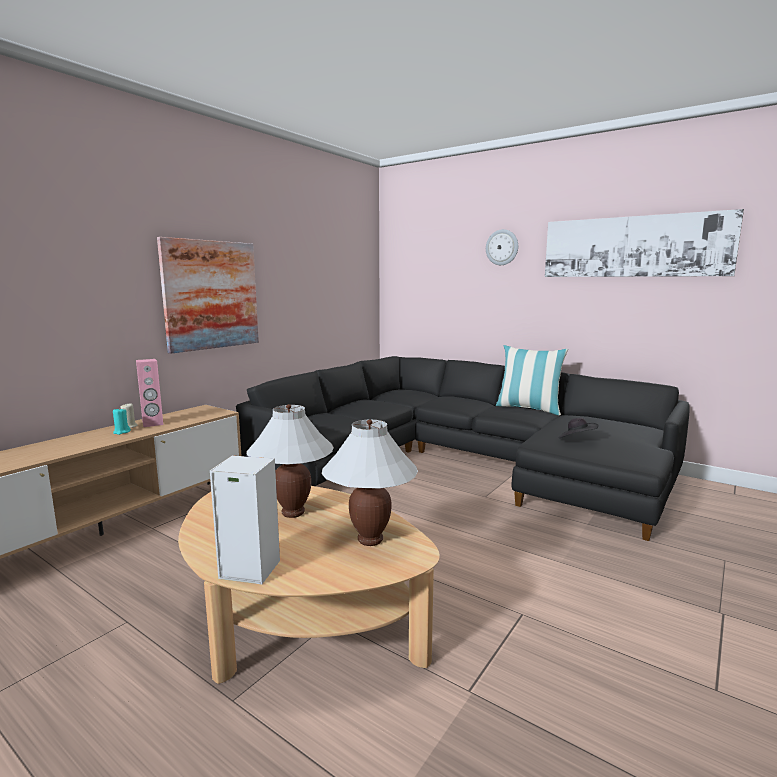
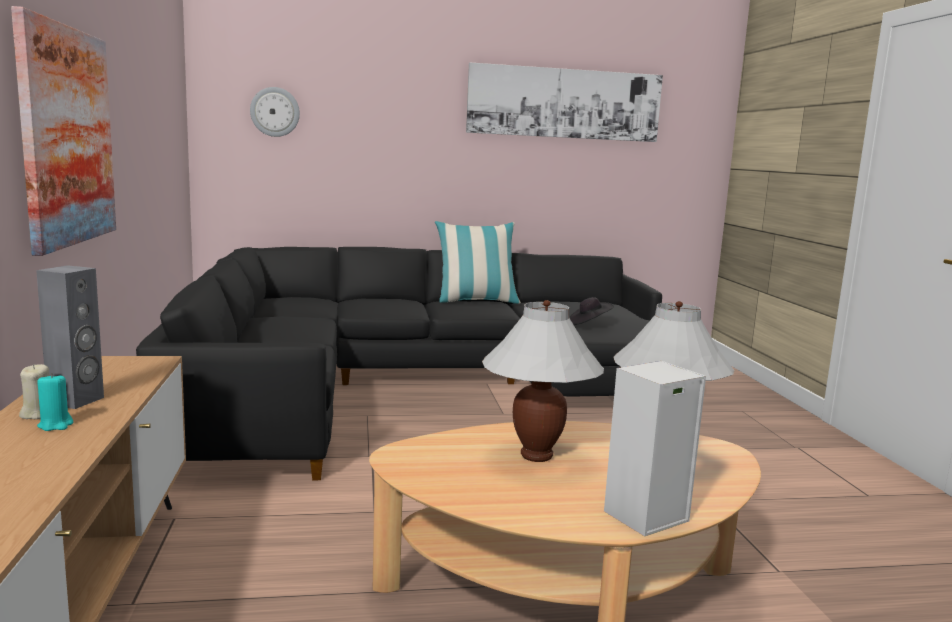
camera: 45 degrees left, 0 degrees up
(153, 424) = (76, 401): pink speaker -> grey speaker
(502, 247) = (405, 89): wall clock -> wall clock (275, 112)

